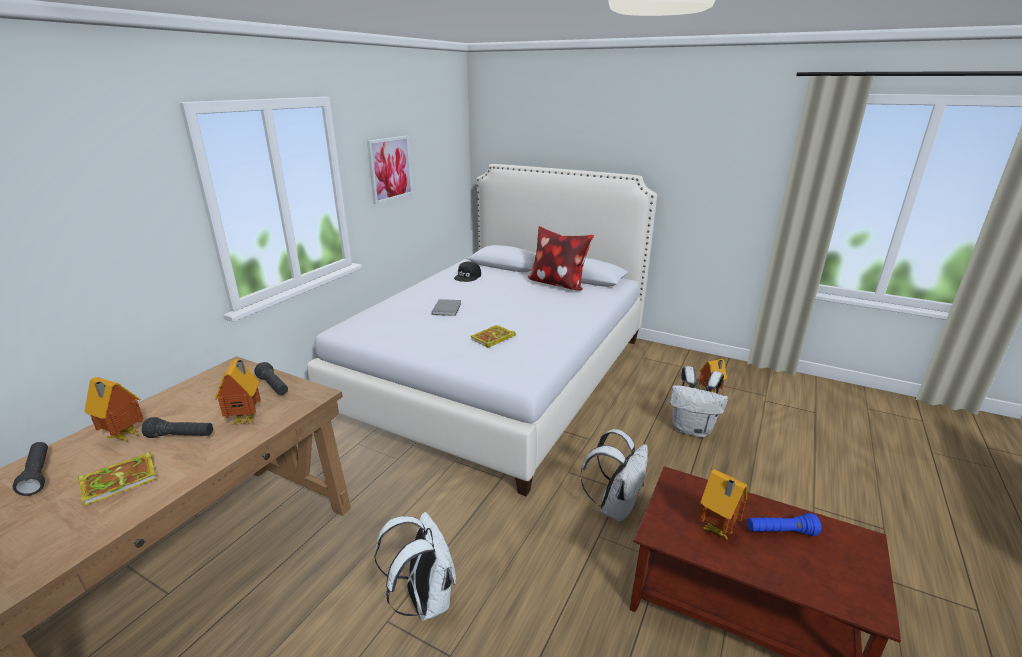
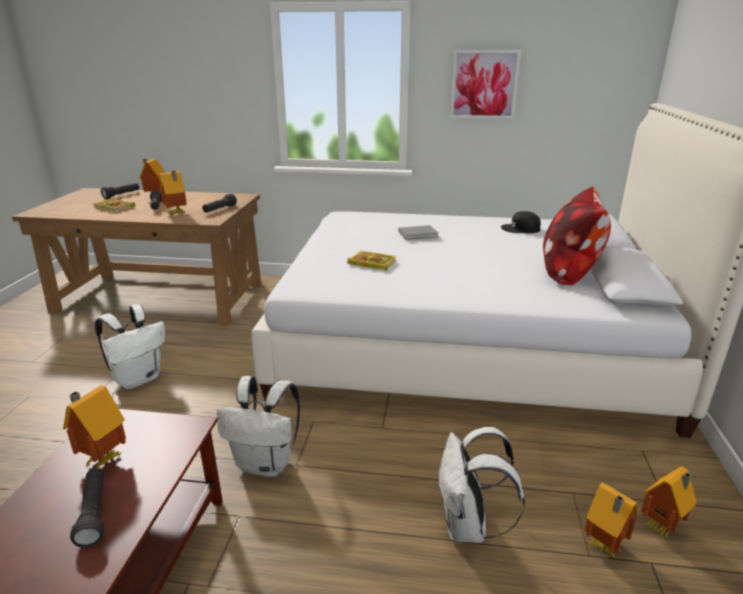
camera: 70 degrees right, 0 degrees up
(698, 374) = (662, 528): none -> toy house
(780, 532) = (94, 514): blue flashlight -> black flashlight

